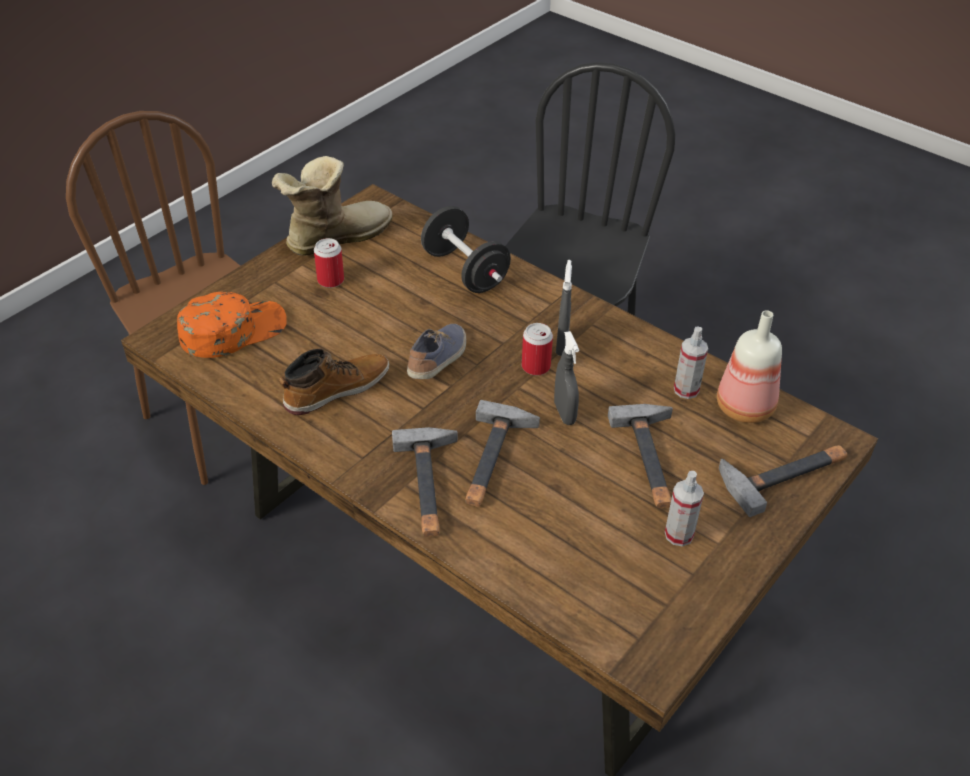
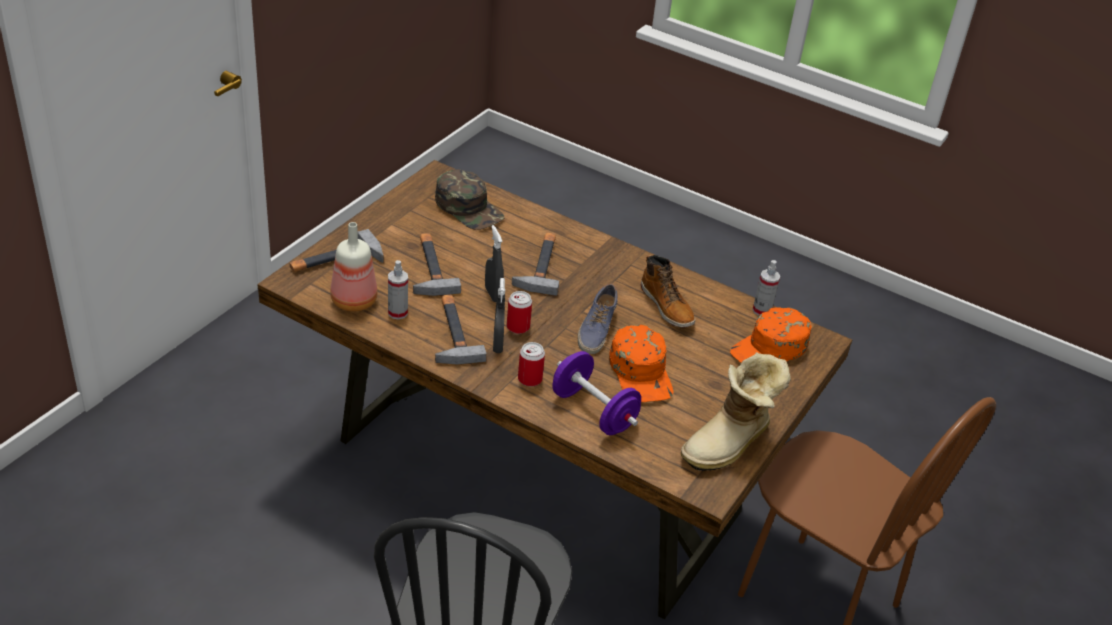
camera: 170 degrees right, 5 degrees down
(330, 280) = (712, 397): can -> can (530, 379)
(336, 389) = (667, 306): boot -> boot turned 75 degrees counterclockwise
(400, 308) = (641, 373): none -> orange cap
(429, 485) = (581, 250): hammer -> hammer (452, 332)
(465, 271) = (594, 411): black dumbbell -> purple dumbbell
(596, 577) = (469, 208): none -> green cap
(679, 534) = (416, 227): spray bottle -> spray bottle (762, 310)

